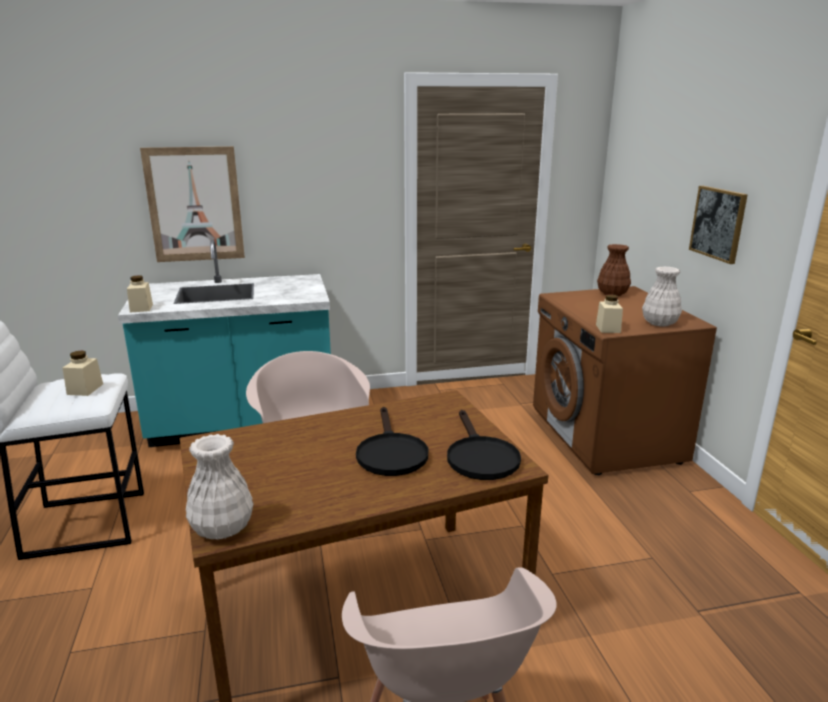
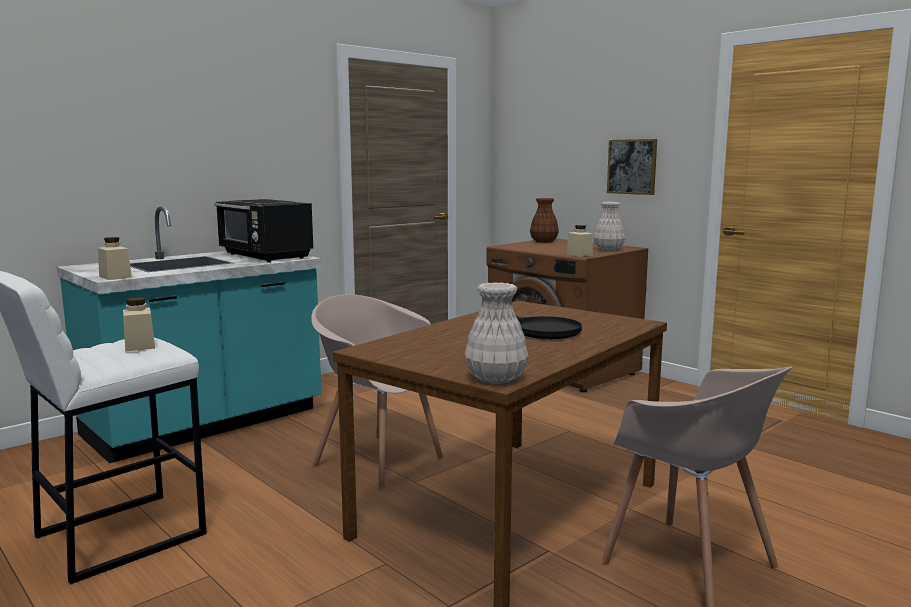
camera: 30 degrees left, 10 degrees down
(194, 205) = (128, 169): picture -> none
(292, 291) = (265, 256): none -> black microwave
(479, 456) = (606, 322): black frying pan -> none

